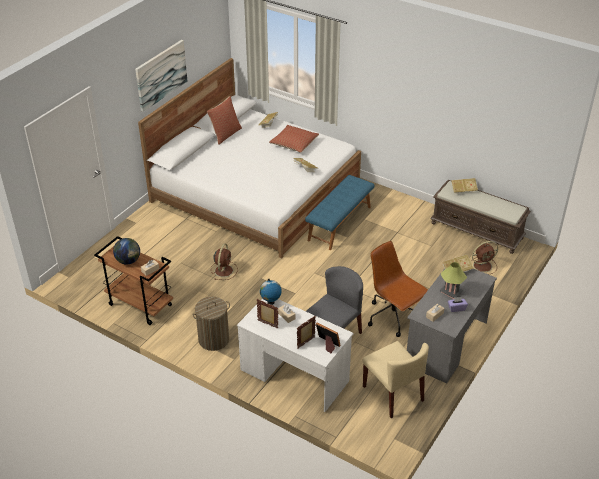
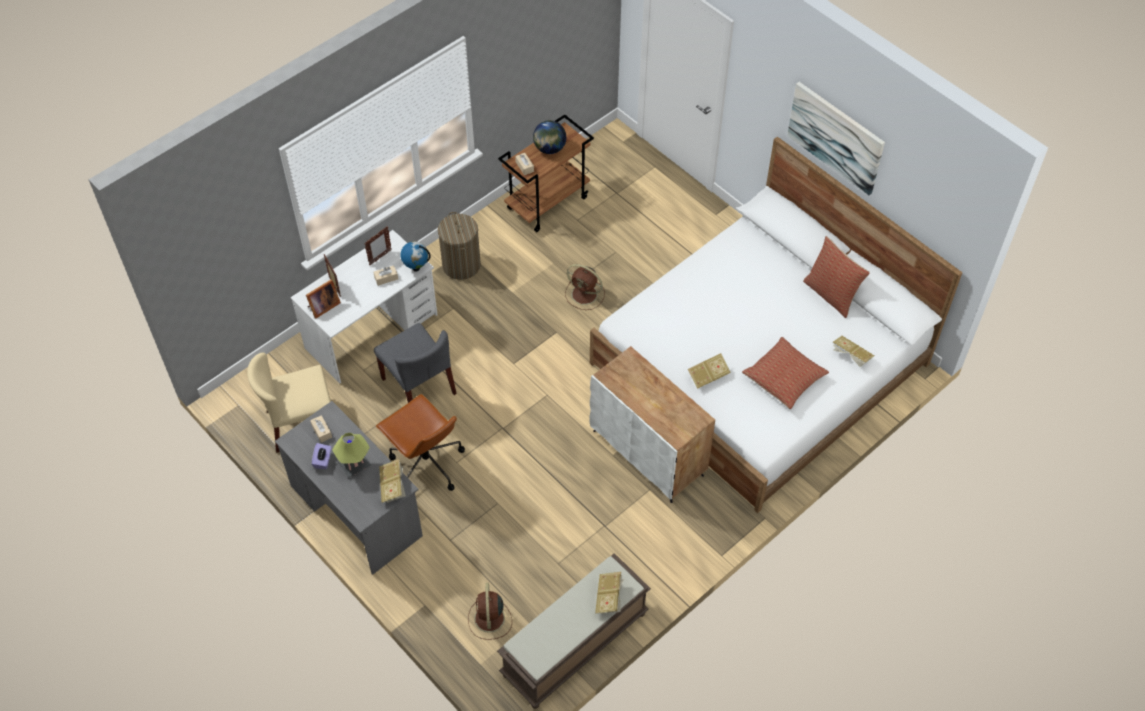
camera: 105 degrees right, 15 degrees up
(339, 223) = (648, 453): blue bench -> white cabinet
(393, 317) = (426, 464): brown office chair -> brown office chair turned 75 degrees clockwise

